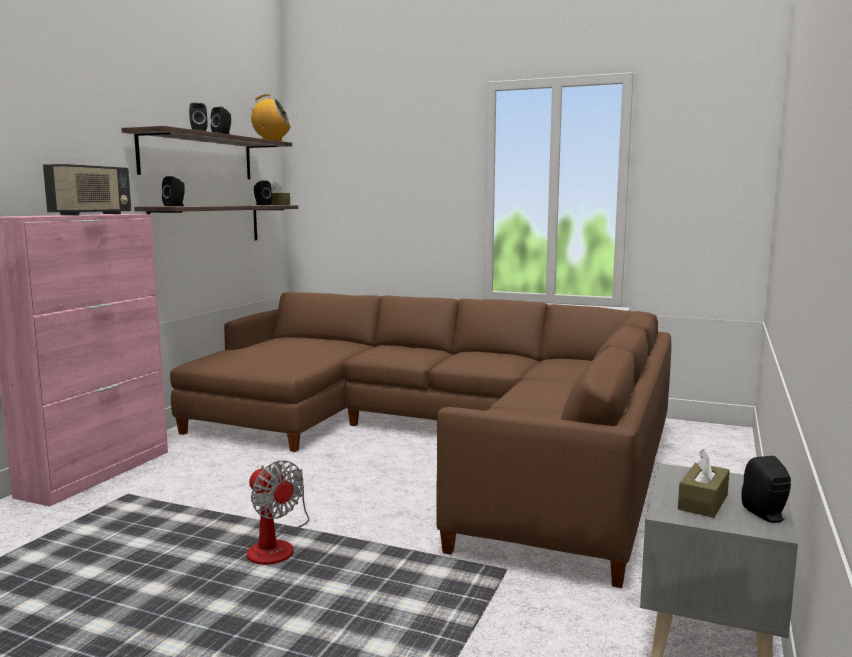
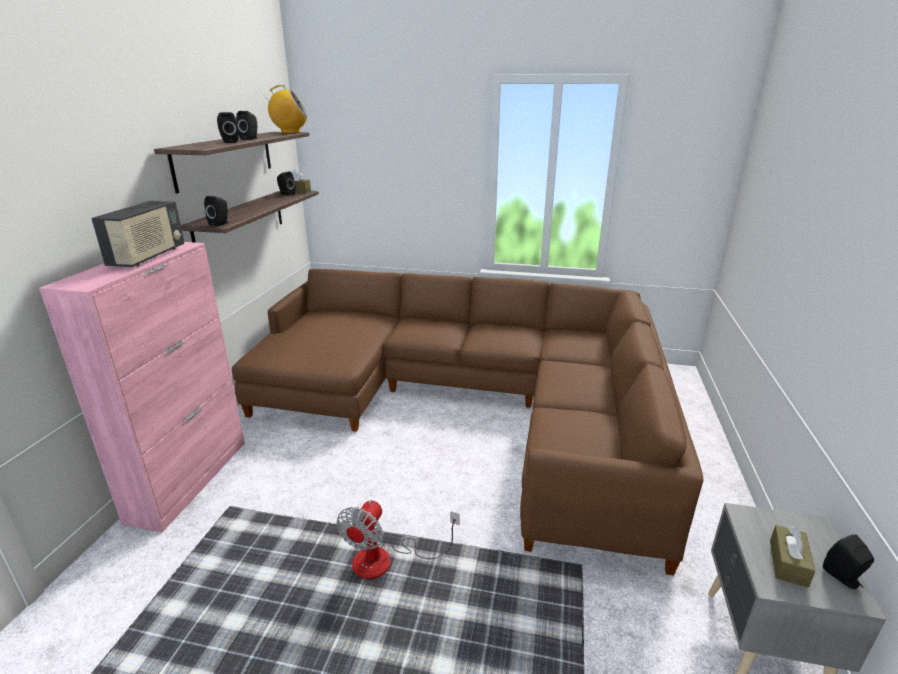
camera: 10 degrees left, 15 degrees up
(276, 546) = (386, 560): fan -> fan turned 75 degrees clockwise

